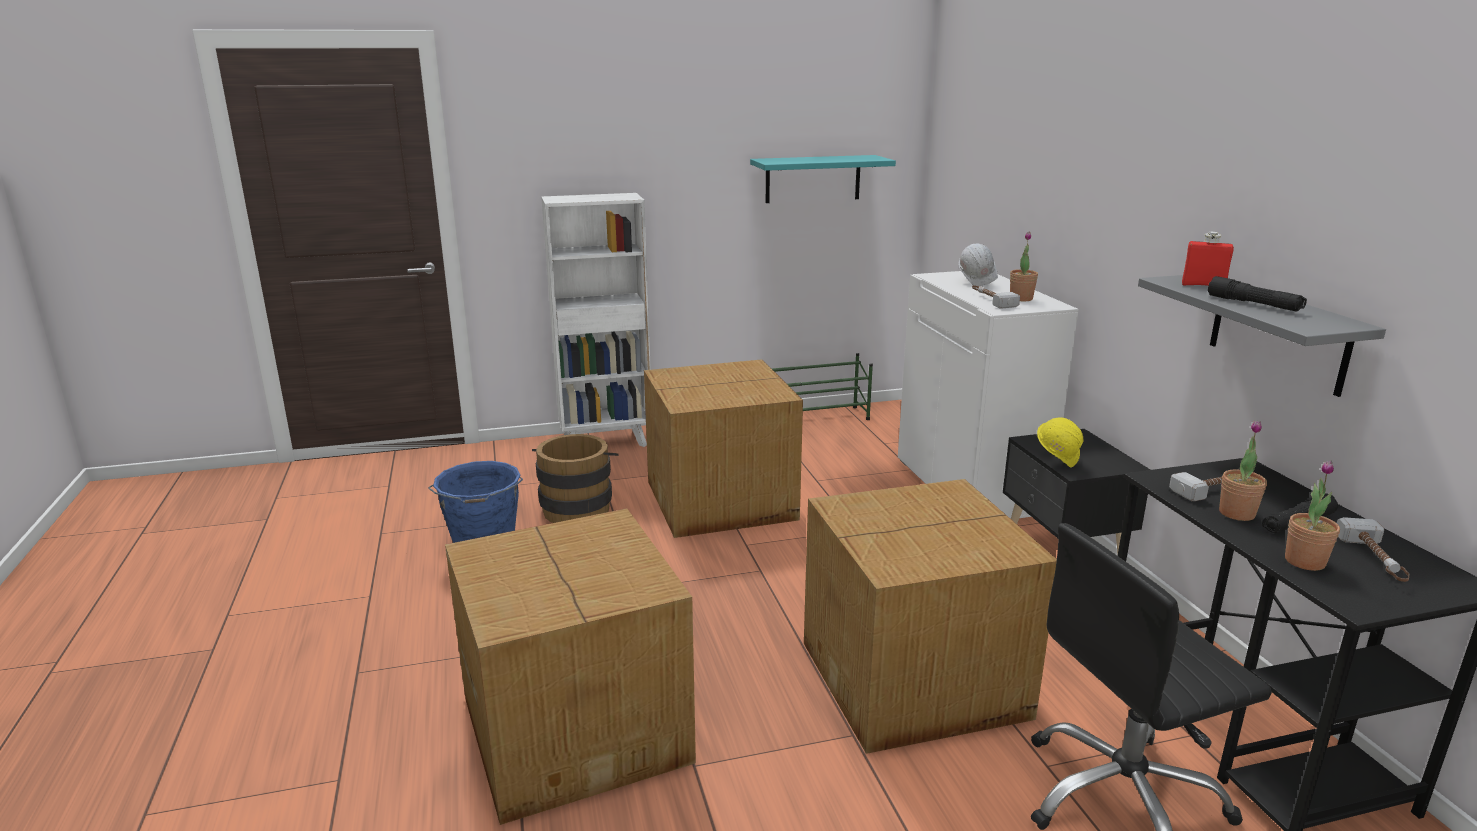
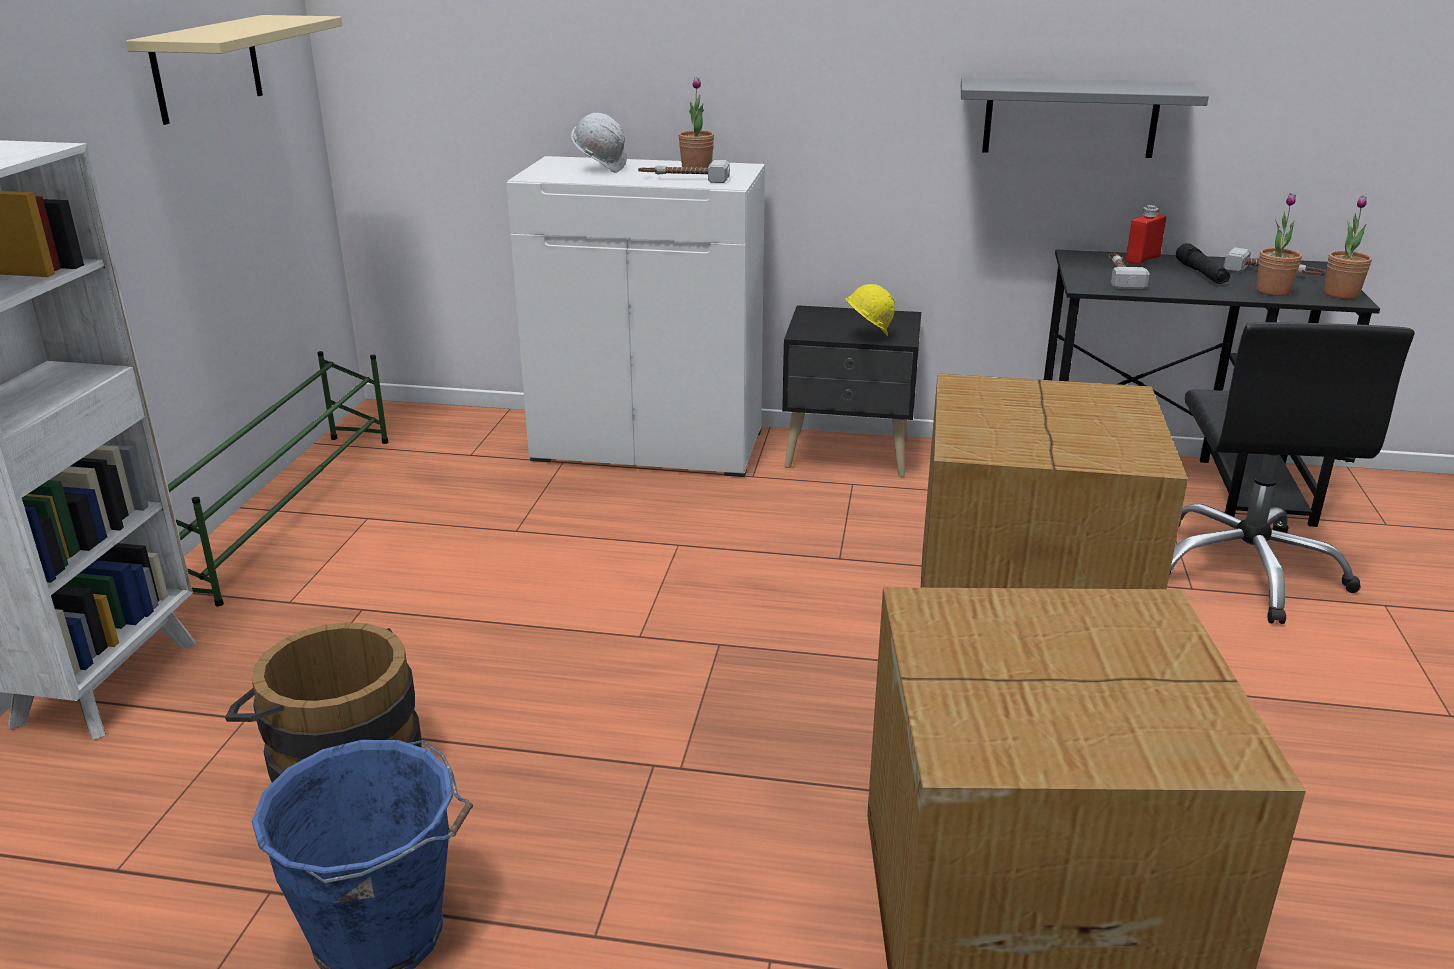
camera: 65 degrees left, 5 degrees up
(723, 501) = (489, 619): cardboard box -> none
(813, 179) = (207, 68): turquoise shelf -> beige shelf
(1203, 285) = (1013, 83): red bottle -> red bottle (1142, 259)
(1237, 513) = (1175, 283): potted plant -> potted plant (1341, 294)
(1254, 304) = (1095, 86): black flashlight -> none

